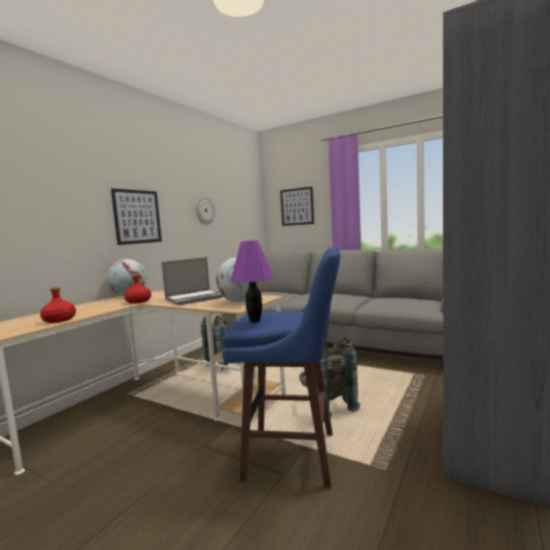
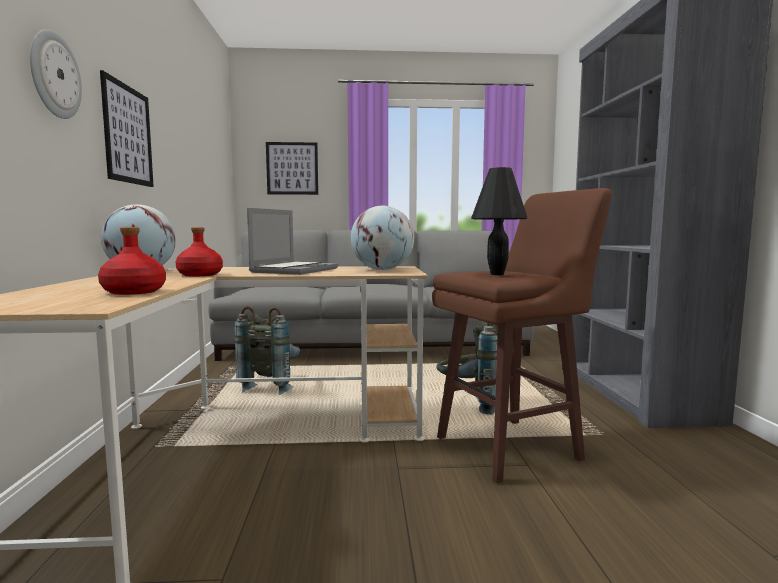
camera: 35 degrees left, 0 degrees up
(204, 210) = (189, 150): wall clock -> wall clock (54, 75)
(254, 321) = (497, 274): purple table lamp -> black table lamp
(294, 456) = (512, 448): blue stool -> brown stool

